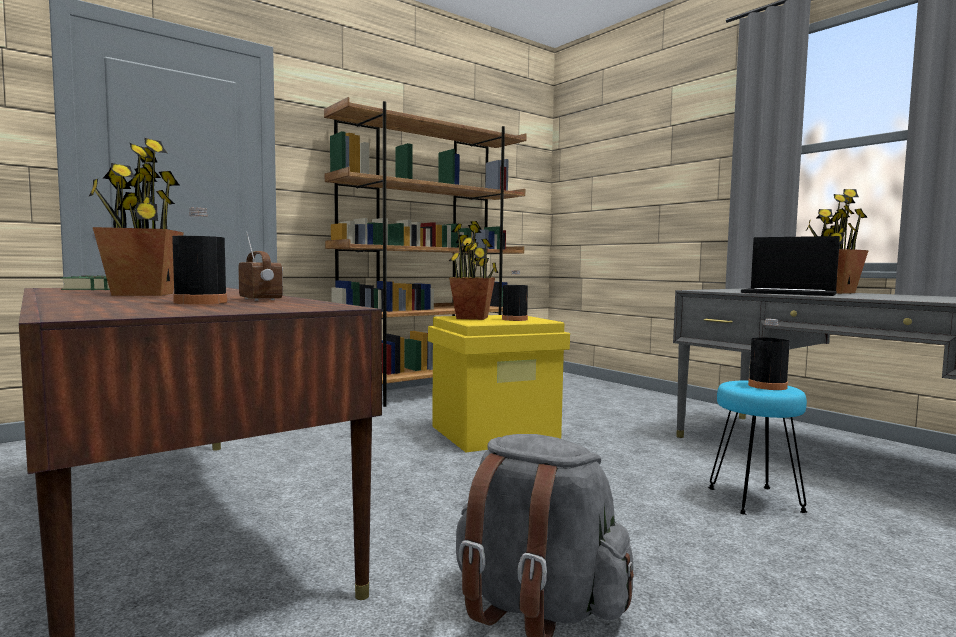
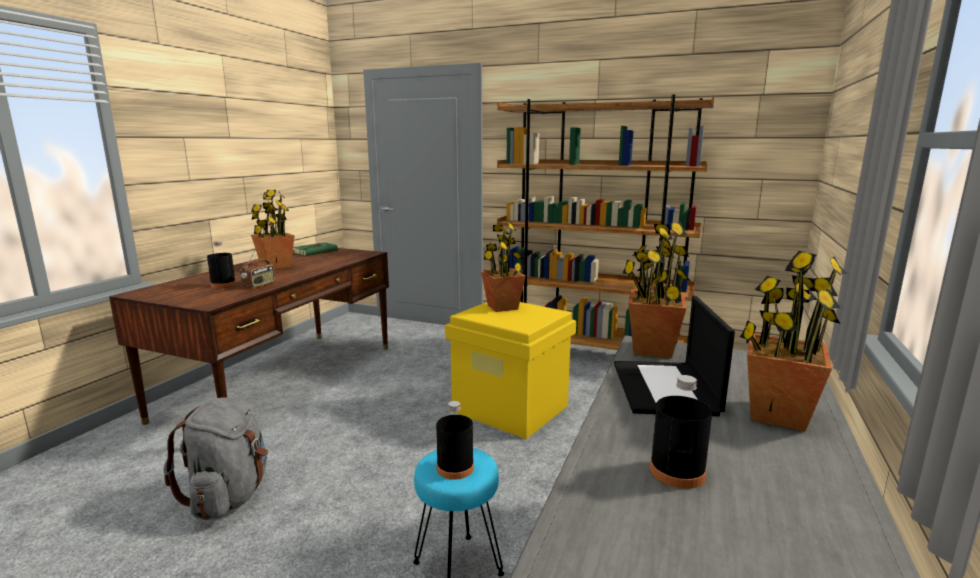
camera: 60 degrees right, 10 degrees up
(514, 319) = (514, 318): black bottle -> black bottle (677, 472)
(713, 290) = (652, 350): none -> potted plant

